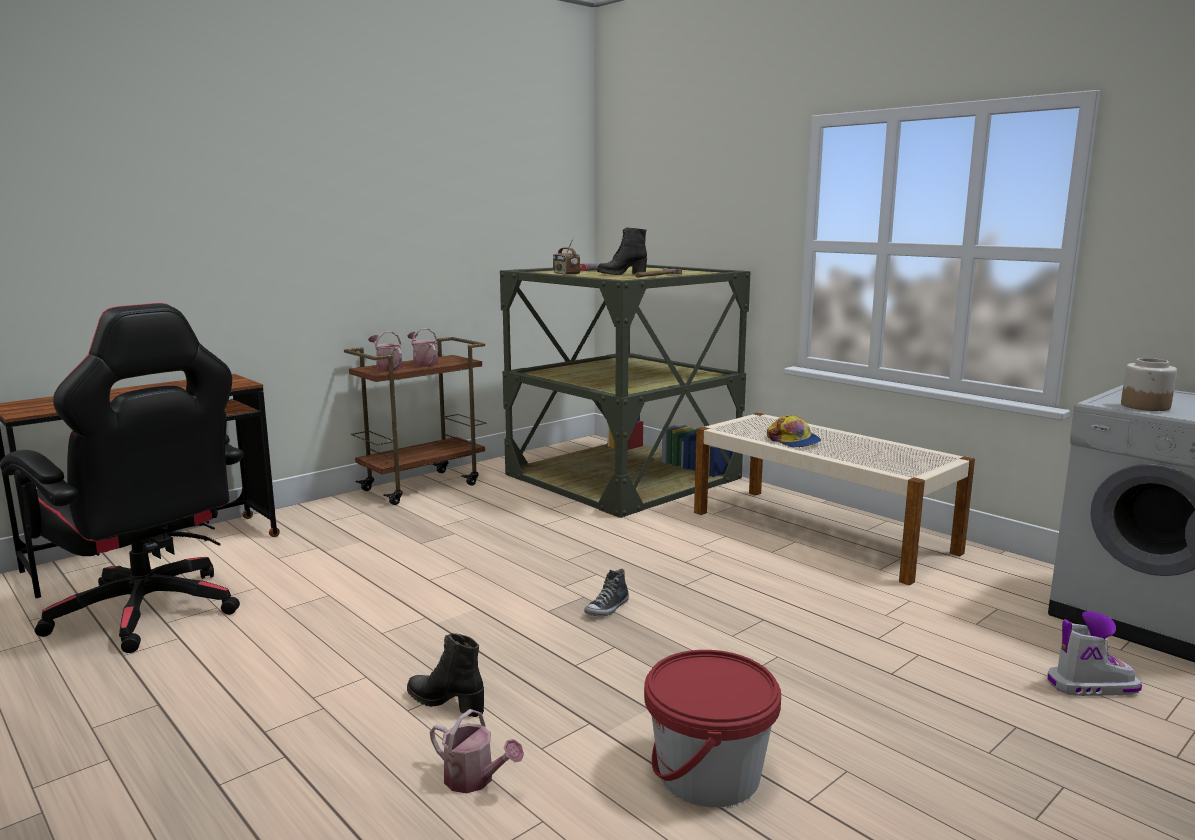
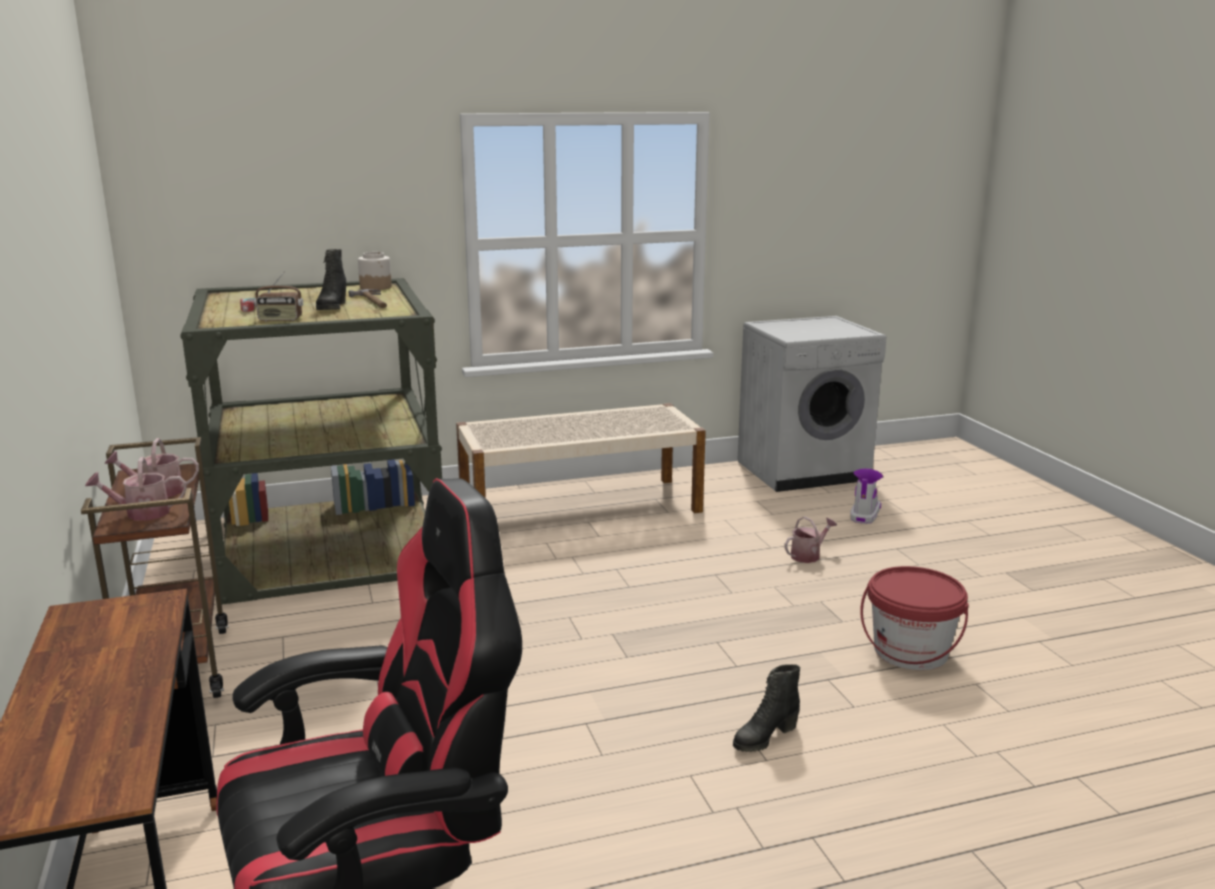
camera: 65 degrees left, 5 degrees up
(475, 779) = (885, 743): watering can -> watering can (808, 555)
(607, 609) = (646, 629): shoe -> none
(793, 441) = (564, 434): cap -> none
(1146, 406) = (808, 334): jar -> jar (376, 287)

